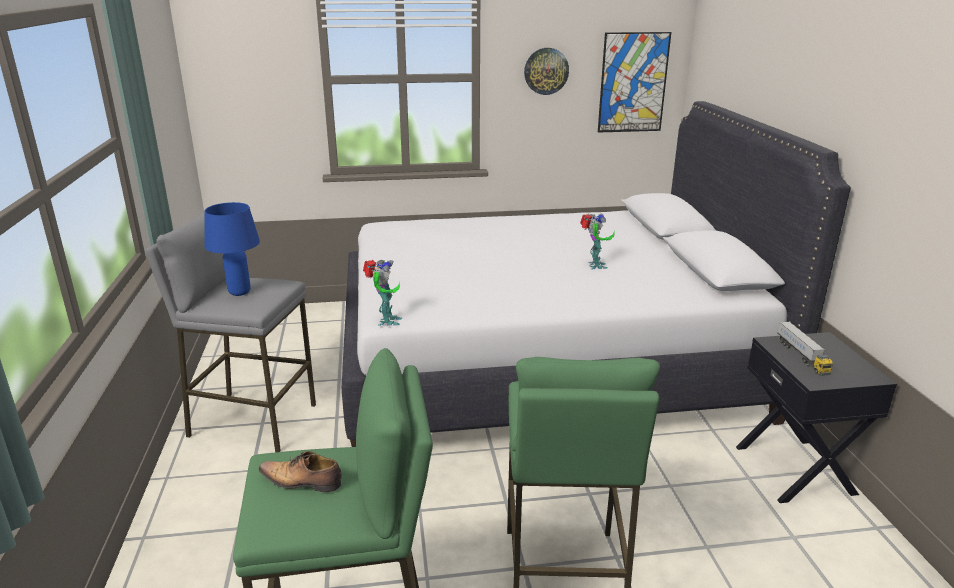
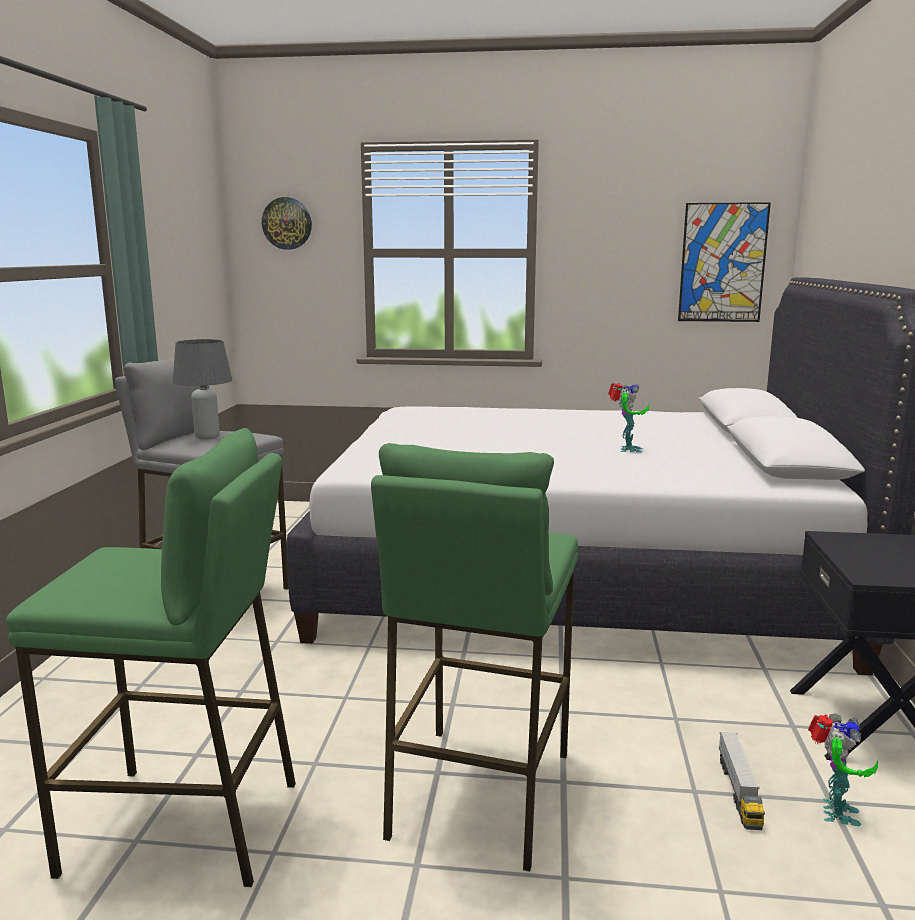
camera: 15 degrees right, 10 degrees down
(239, 292) = (206, 437): blue table lamp -> grey table lamp
(302, 482) = (126, 567): shoe -> none
(386, 321) = (344, 472): toy robot -> toy robot (834, 813)
(546, 71) = (614, 247): wall clock -> wall clock (287, 223)
(802, 356) = (864, 552): toy truck -> toy truck (738, 791)

